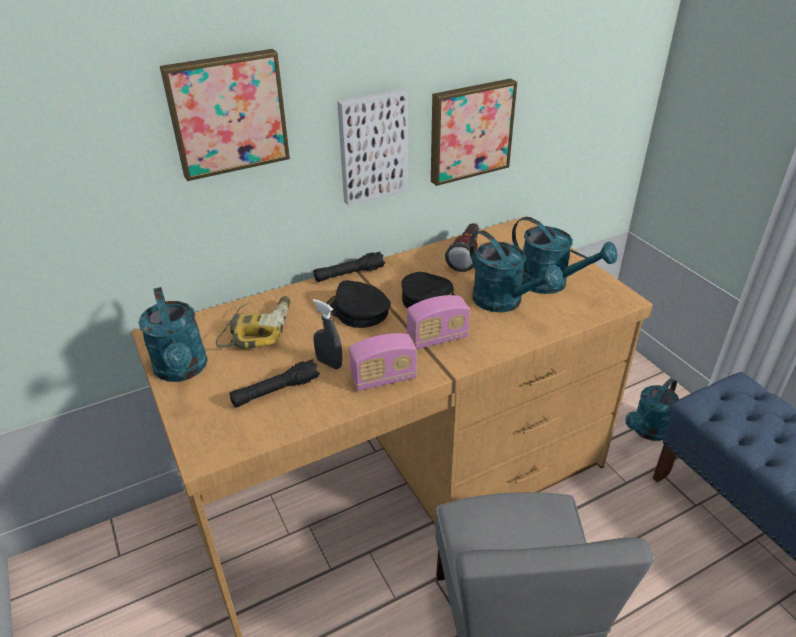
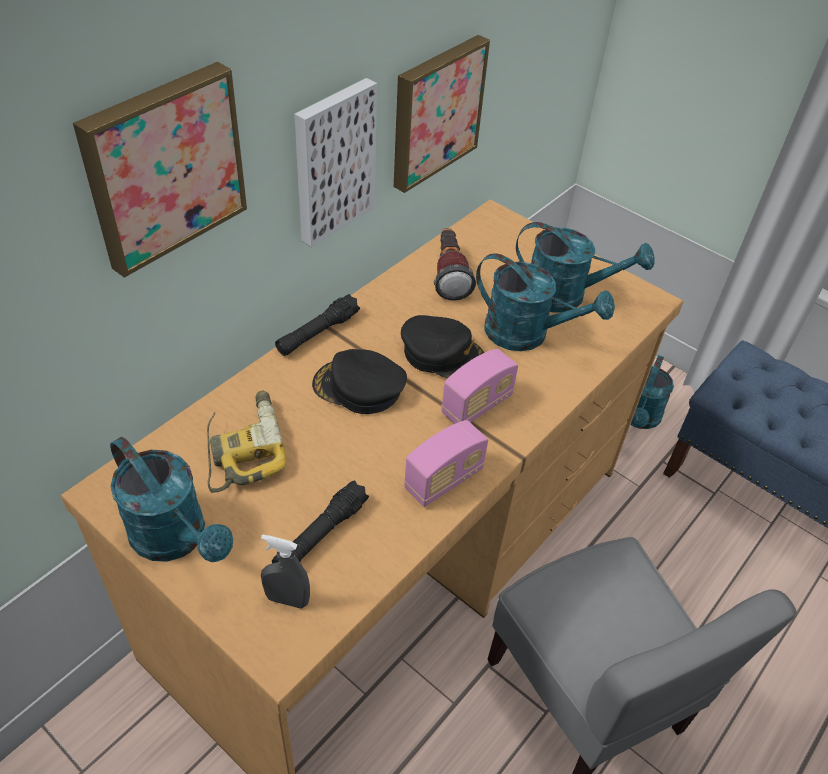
camera: 25 degrees left, 10 degrees up
(329, 363) = (365, 475): grey spray bottle -> grey spray bottle (287, 599)

